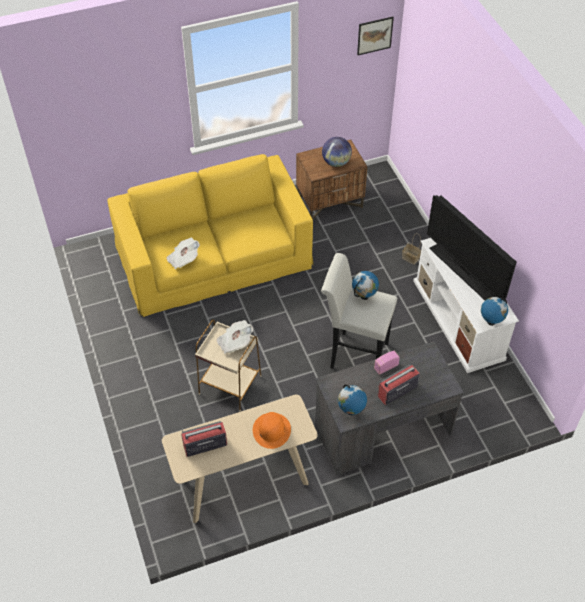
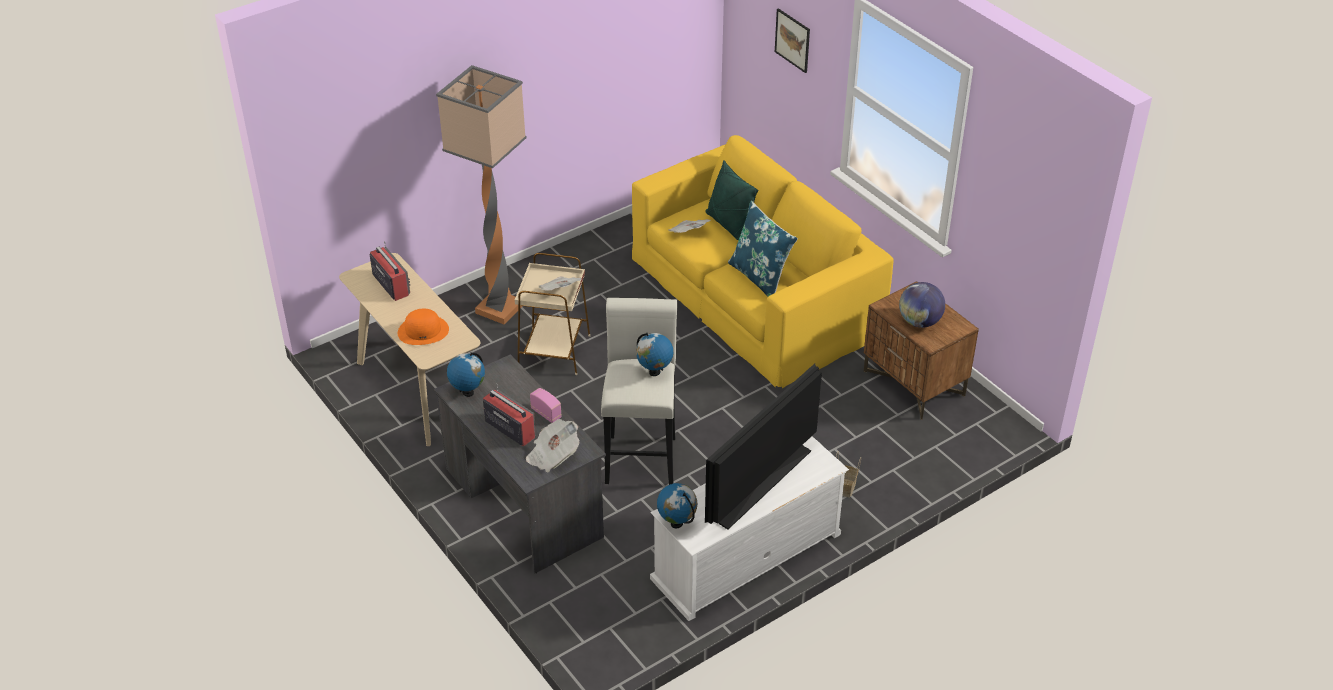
camera: 75 degrees right, 10 degrees down
(165, 412) = (499, 308): none -> floor lamp
(182, 234) = (728, 224): none -> green pillow
(247, 232) = (760, 277): none -> blue pillow
(374, 35) = (1050, 203): picture -> picture (792, 40)
(430, 370) = (553, 455): none -> newspaper

